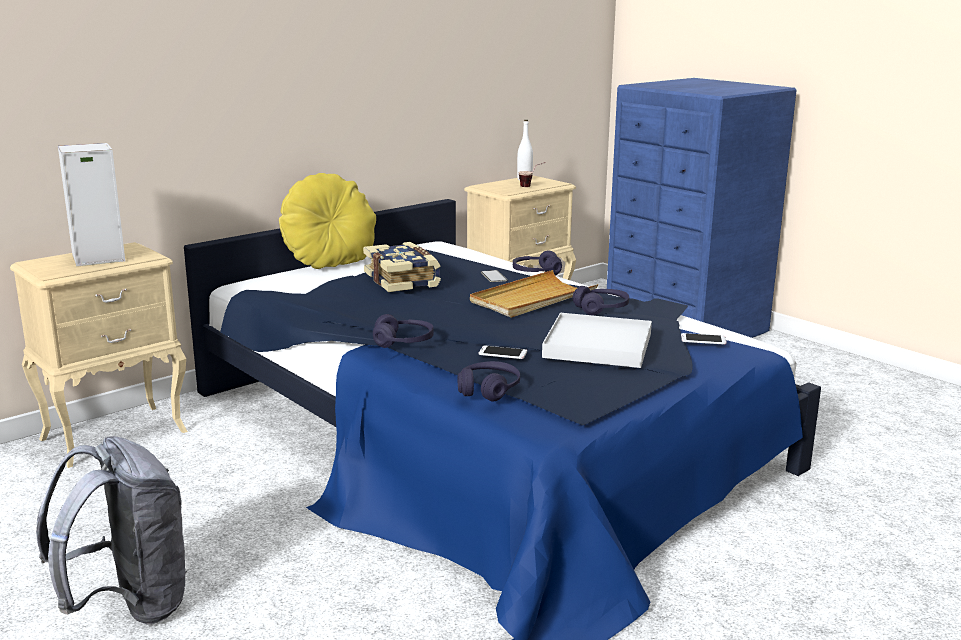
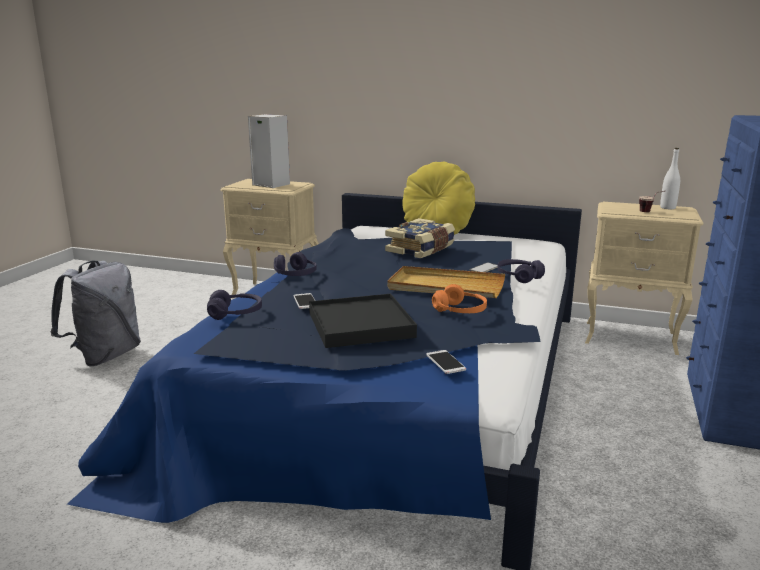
camera: 60 degrees right, 0 degrees up
(598, 345) = (361, 325): white tray -> black tray
(601, 309) = (460, 311): purple headphones -> orange headphones

